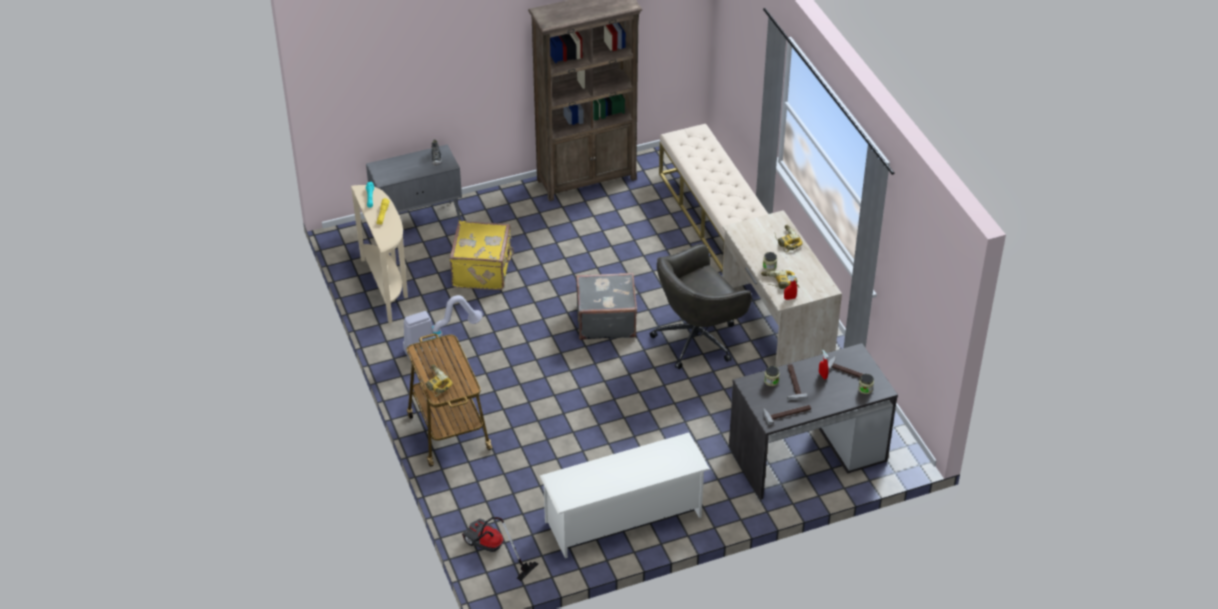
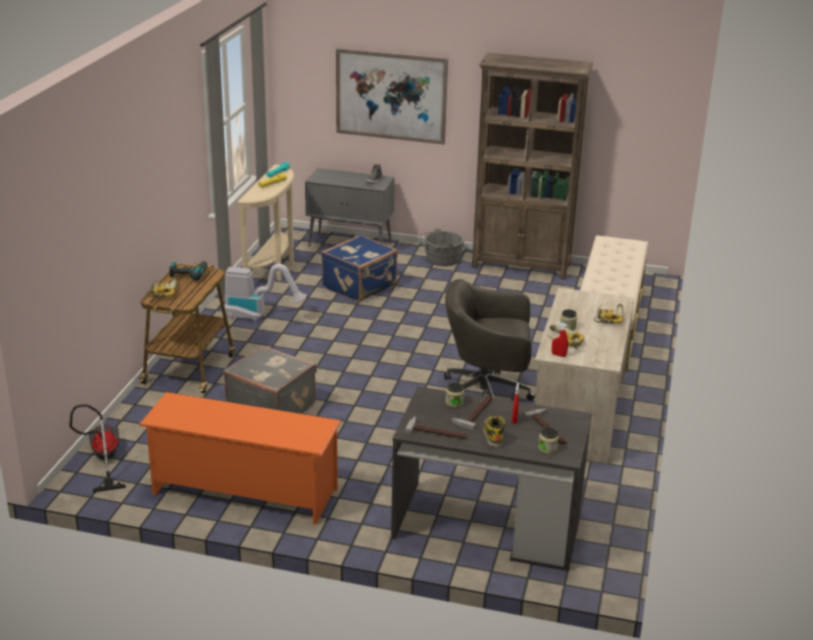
camera: 35 degrees right, 15 degrees down
(430, 354) = (189, 274): none -> power drill
(434, 74) = (391, 96): none -> picture
(483, 270) = (360, 286): yellow suitcase -> blue suitcase
(514, 203) = (441, 259): none -> grey bucket
(605, 321) = (418, 353): grey suitcase -> grey suitcase (271, 407)
(624, 519) = (243, 492): white shoe rack -> orange shoe rack
(822, 395) = (493, 434): none -> boot

